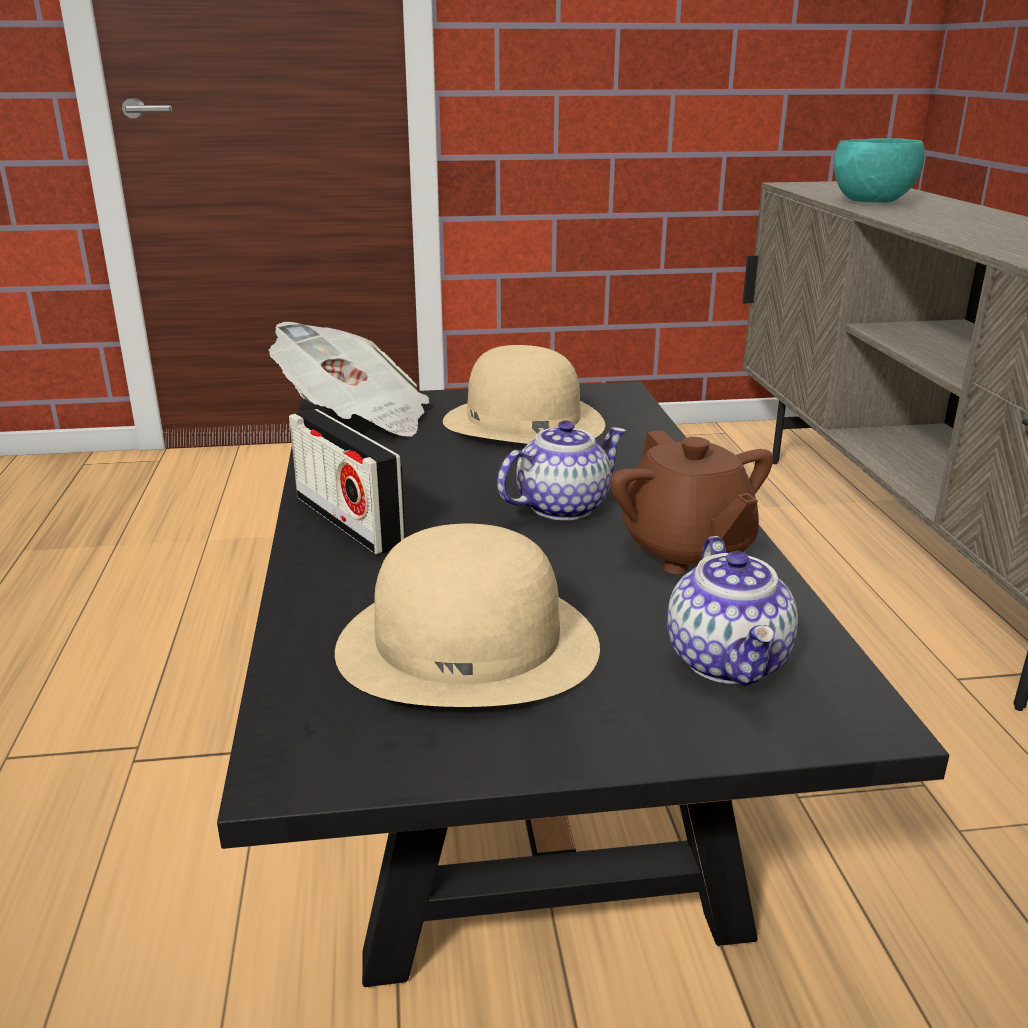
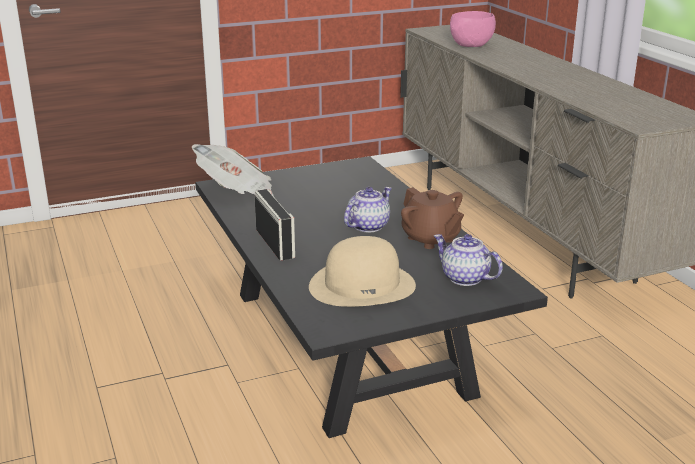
camera: 15 degrees left, 0 degrees up
(348, 521) = (275, 243): radio -> radio turned 150 degrees counterclockwise
(522, 422) = (323, 185): beige hat -> none
(729, 661) = (464, 278): teapot -> teapot turned 150 degrees clockwise
(873, 202) = (472, 46): turquoise bowl -> pink bowl

